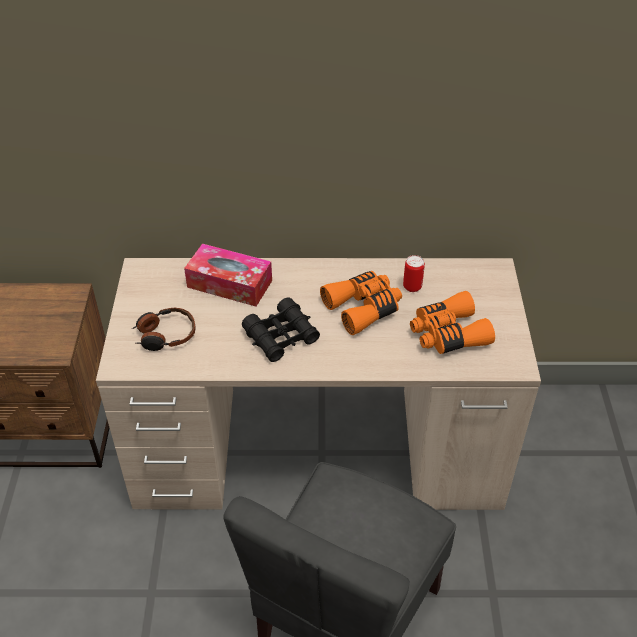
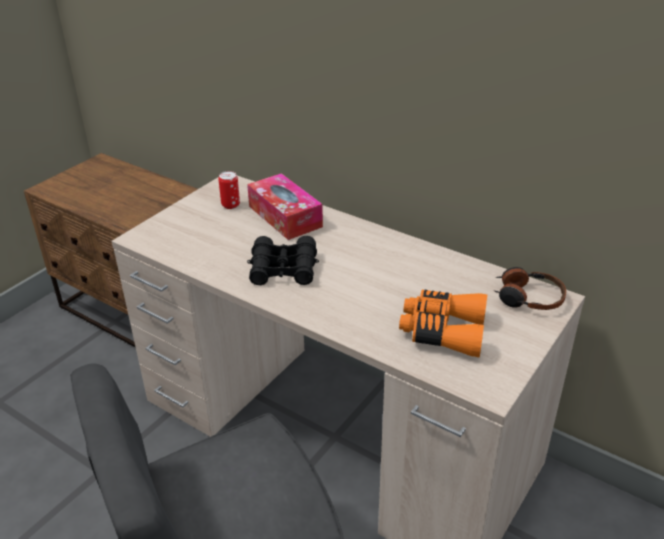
camera: 35 degrees right, 10 degrees down
(165, 335) = (194, 231): headphones -> headphones (528, 298)
(363, 307) = (381, 277): orange binoculars -> none
(412, 287) = (448, 279): can -> can (230, 205)

